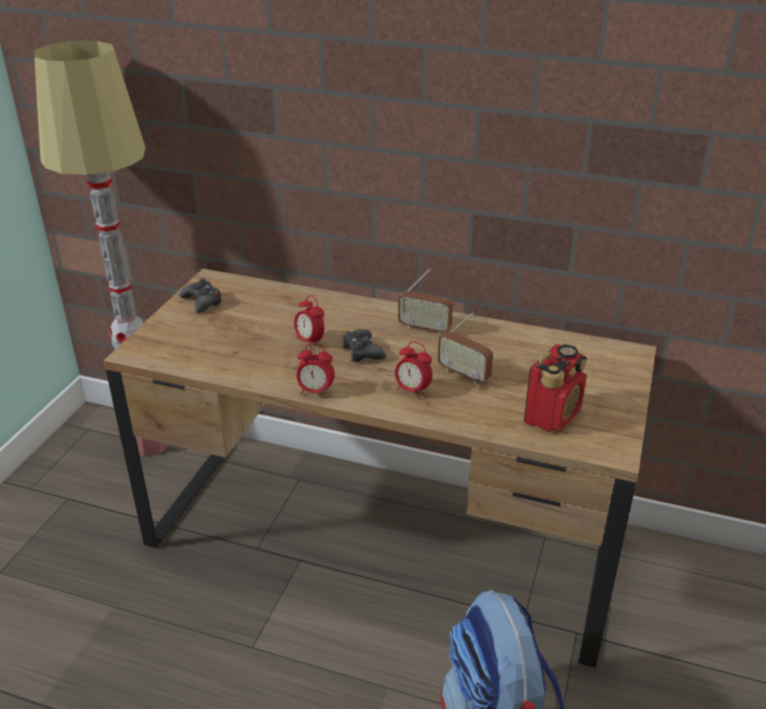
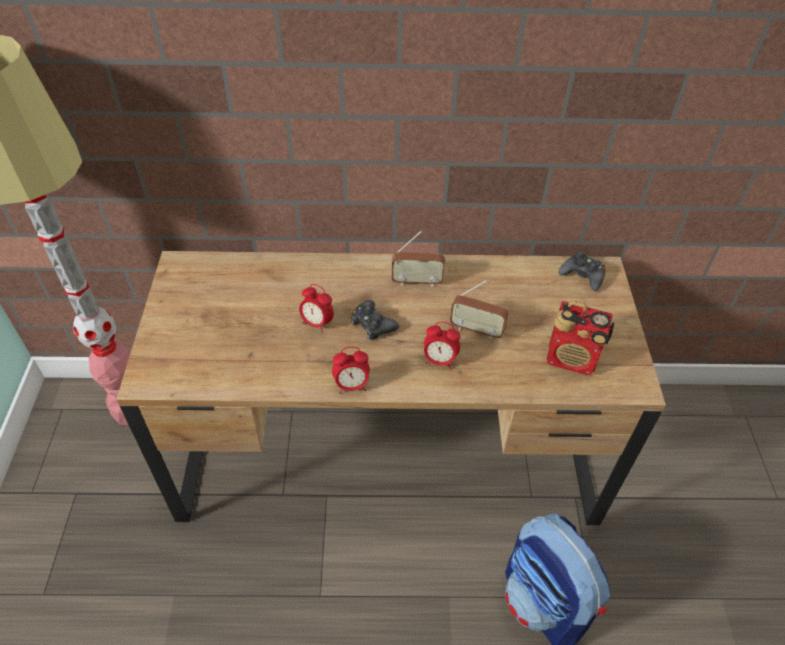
camera: 20 degrees left, 15 degrees up
(202, 302) = (184, 296): black game controller -> black game controller (582, 275)
(553, 415) = (572, 359): radio -> radio turned 90 degrees clockwise

